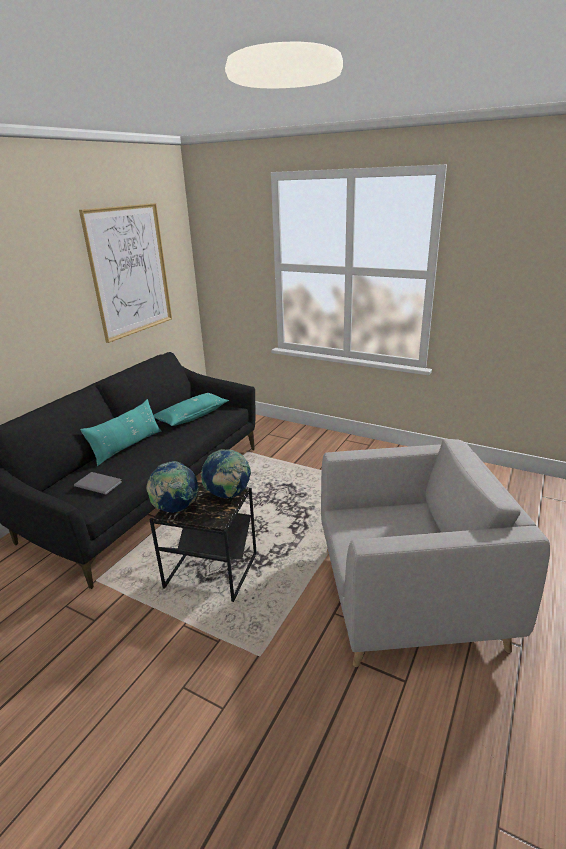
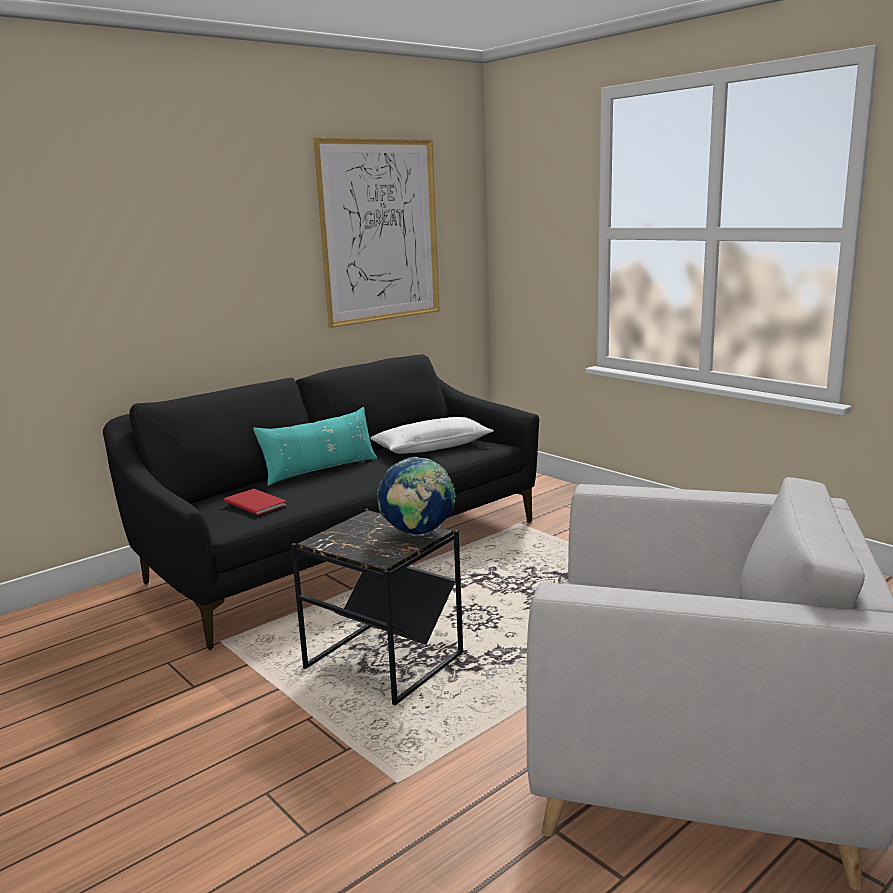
camera: 20 degrees right, 10 degrees down
(98, 483) = (255, 502): grey book -> red book
(175, 509) = (333, 538): globe -> none
(192, 416) = (432, 447): turquoise pillow -> white pillow

